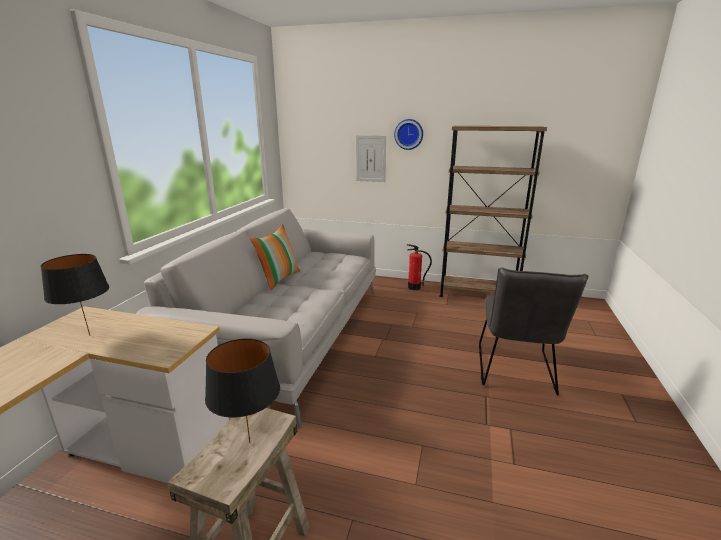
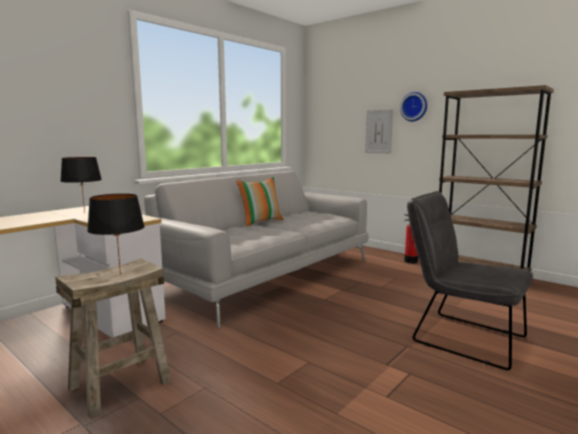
camera: 25 degrees right, 10 degrees down
(515, 372) = (460, 337): grey chair -> grey chair turned 90 degrees clockwise

